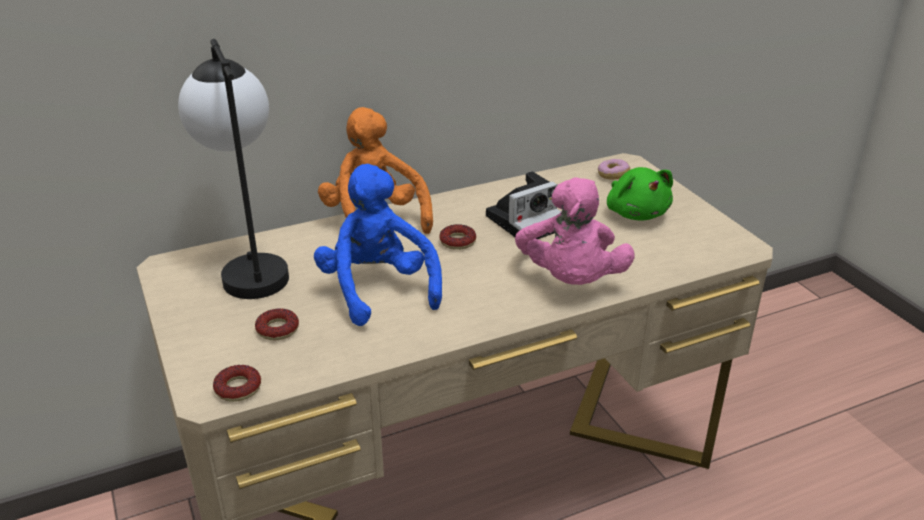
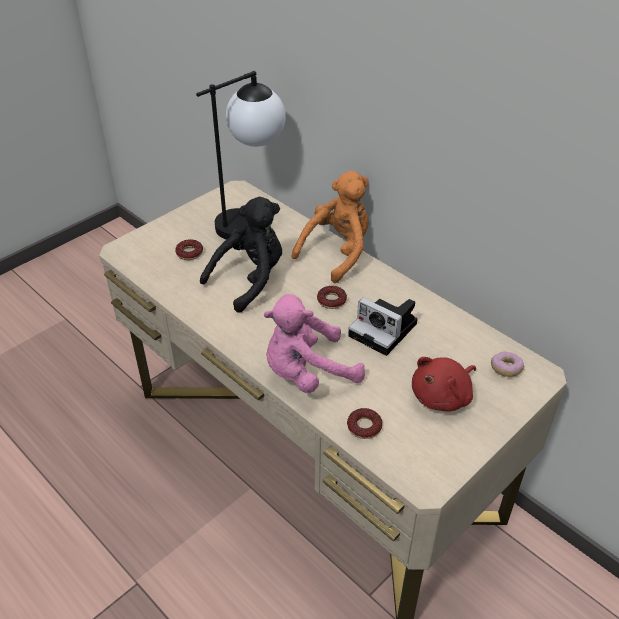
camera: 70 degrees right, 10 degrees up
(238, 388) = (130, 257): donut -> donut (364, 426)
(378, 289) = (250, 280): blue plush toy -> black plush toy
(636, 213) = (443, 396): green plush toy -> red plush toy

